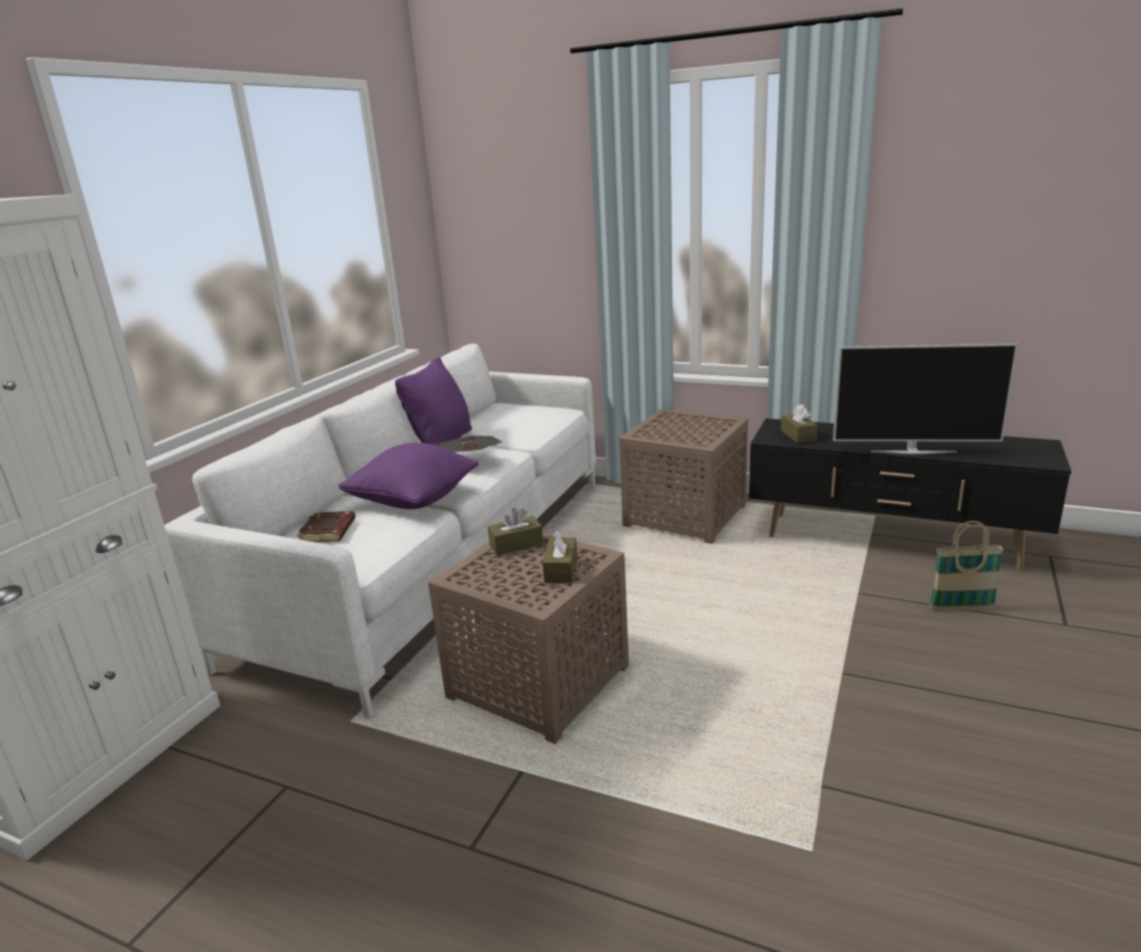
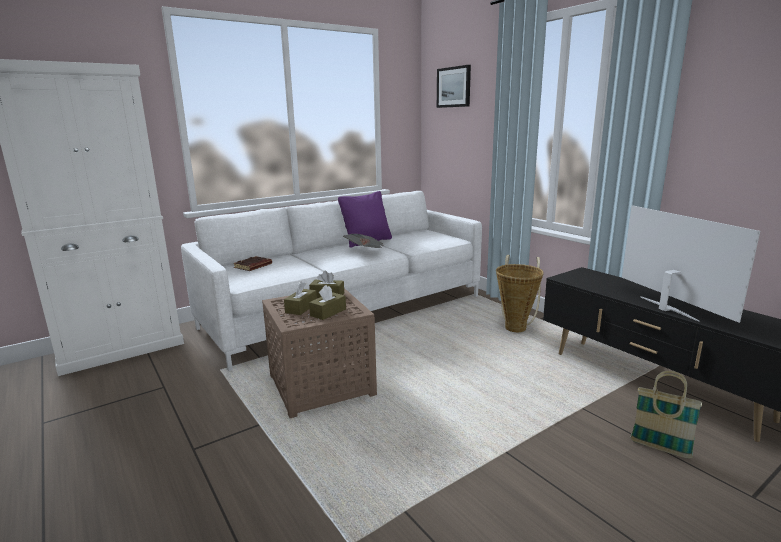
camera: 30 degrees right, 5 degrees down
(414, 501) = (312, 263): purple pillow -> none
(500, 174) = (454, 87): none -> picture
(687, 515) = (516, 326): brown side table -> basket
(798, 435) = (588, 281): brown tissue box -> brown tissue box (301, 308)
(912, 451) = (666, 309): television -> television turned 150 degrees counterclockwise

